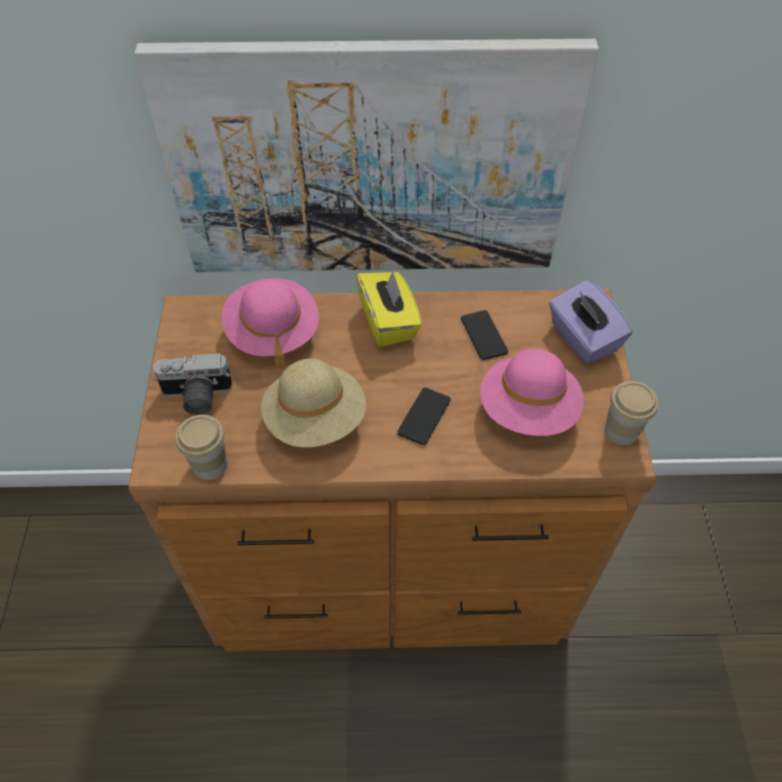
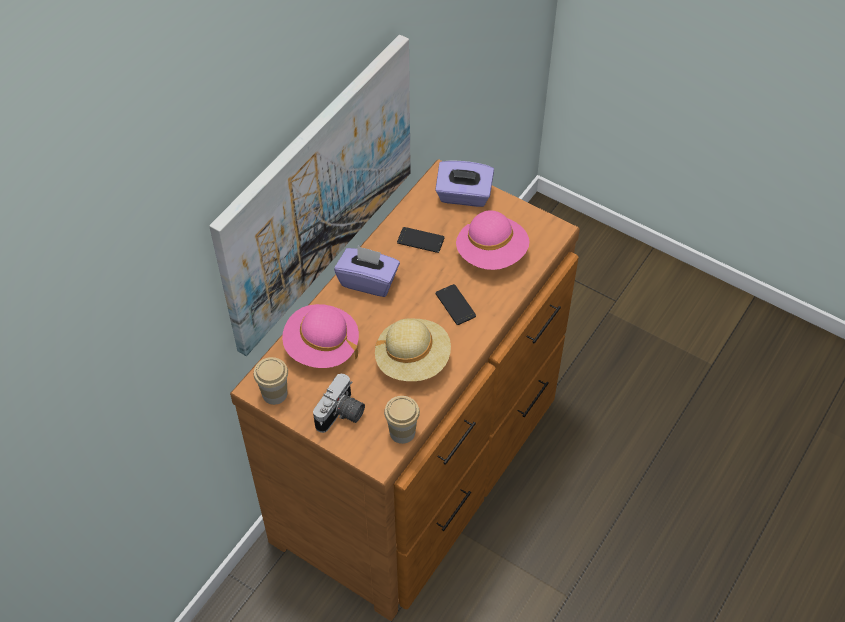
camera: 55 degrees left, 0 degrees up
(388, 322) = (368, 281): yellow tissue box -> purple tissue box
(621, 431) = (539, 221): cup -> cup (274, 393)

